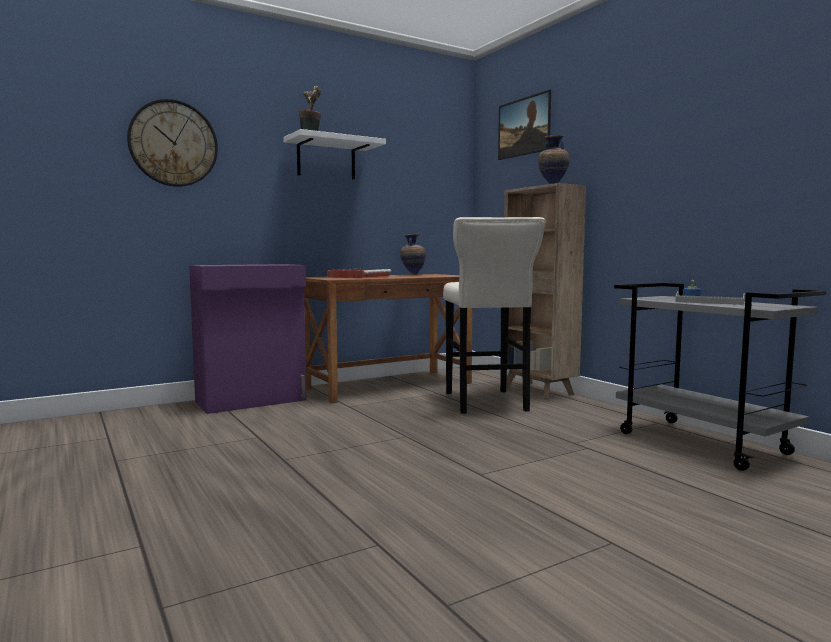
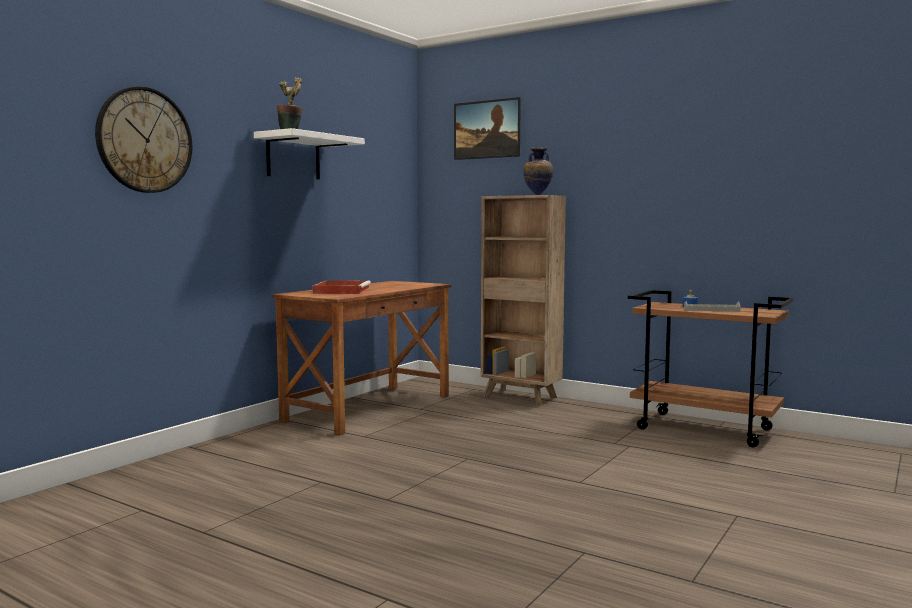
camera: 25 degrees left, 0 degrees up
(252, 401) = (245, 444): purple cabinet -> none
(412, 274) = (376, 283): vase -> none
(486, 403) = (492, 416): beige stool -> none
(704, 443) = (705, 429): grey cart -> brown cart

